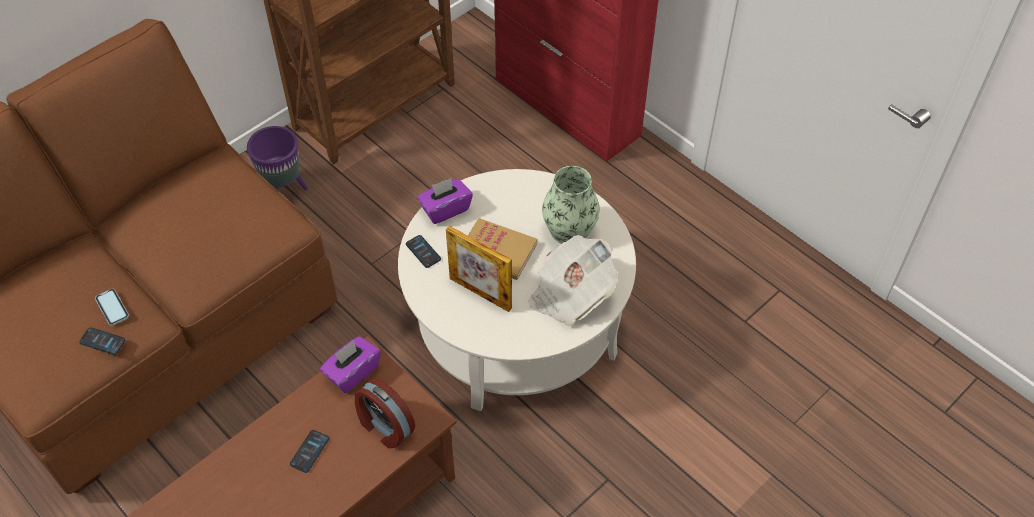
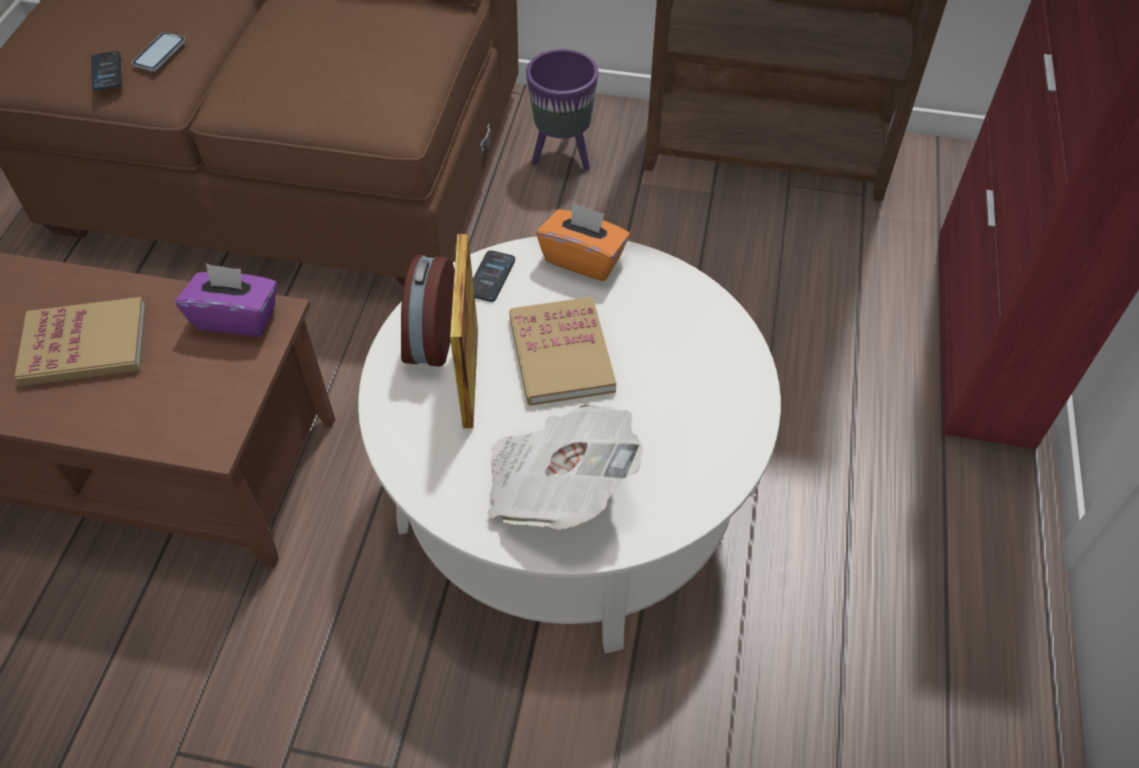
camera: 55 degrees right, 0 degrees up
(309, 451) = (85, 345): phone -> book
(385, 427) = (168, 400): alarm clock -> alarm clock (429, 337)
(445, 209) = (583, 259): purple tissue box -> orange tissue box
(569, 230) = (677, 417): vase -> none

